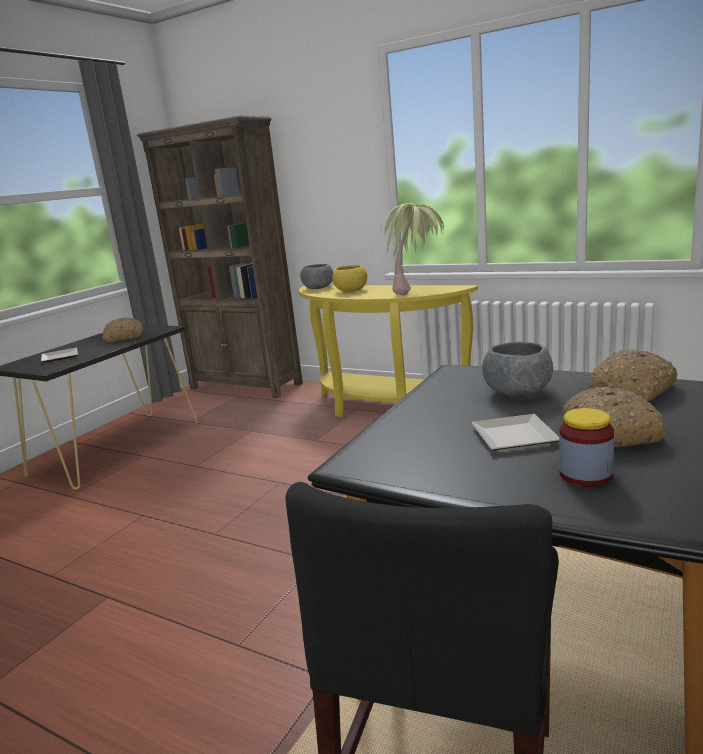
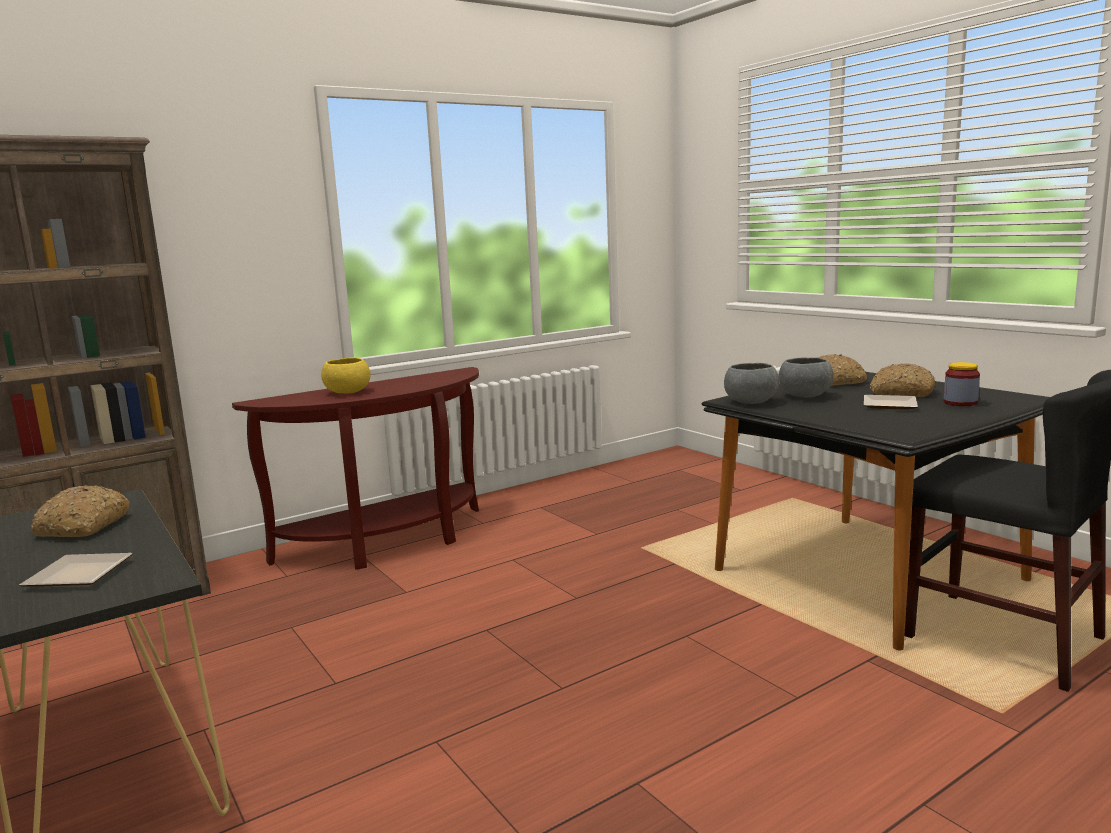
camera: 65 degrees left, 5 degrees down
(318, 288) = (278, 399): grey bowl -> grey bowl (751, 402)
(383, 408) = (390, 543): yellow console table -> brown console table
(416, 290) = (432, 378): potted plant -> none

